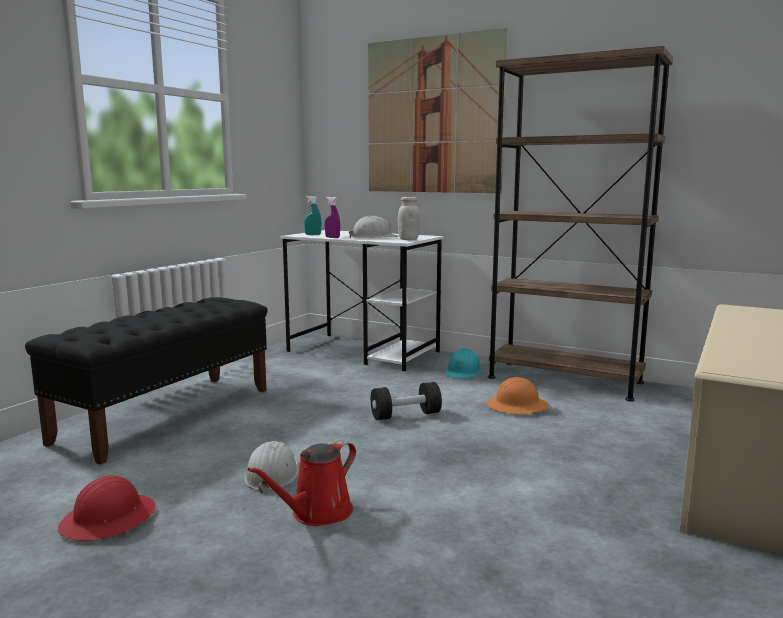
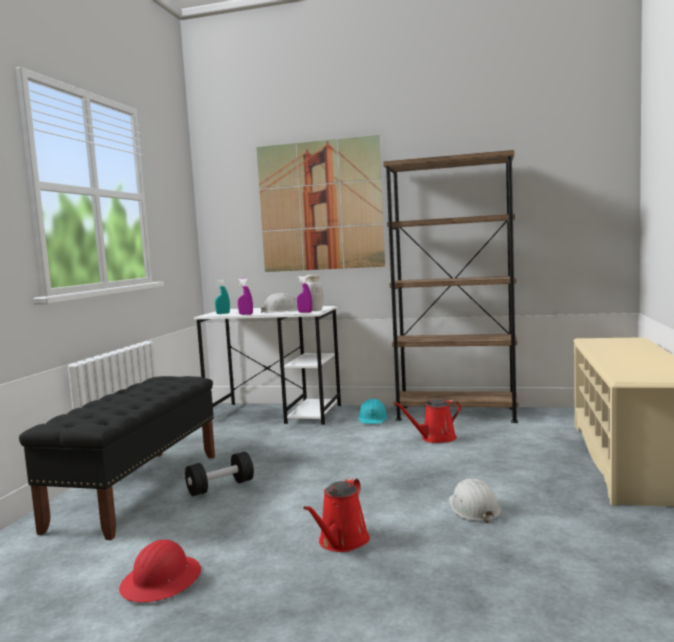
camera: 15 degrees left, 5 degrees down
(272, 475) = (278, 521): white hard hat -> white hard hat (473, 508)
(394, 241) = (305, 312): none -> purple spray bottle
(405, 415) = (352, 458): black dumbbell -> black dumbbell (220, 487)
(517, 406) = (435, 438): orange hard hat -> red watering can

